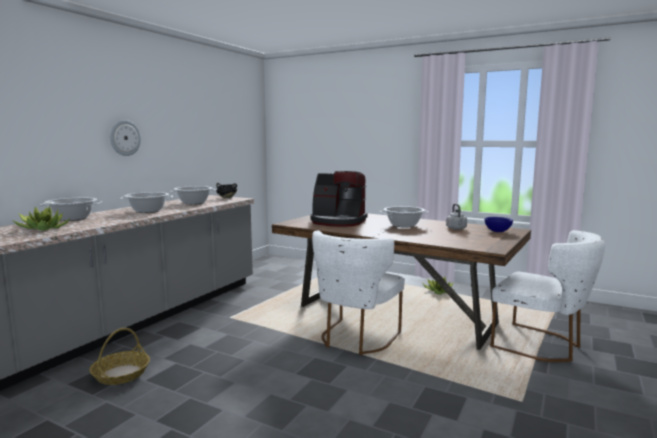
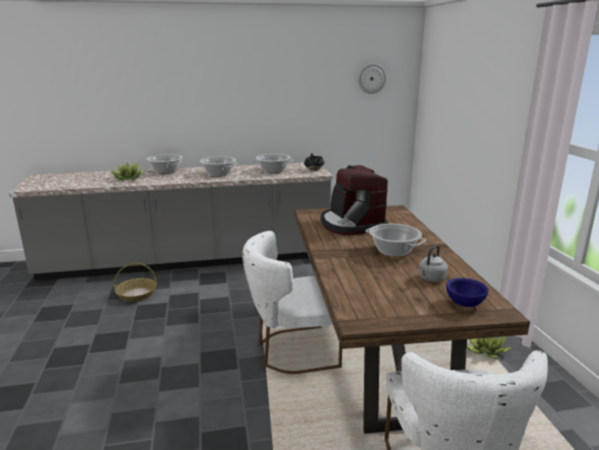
camera: 50 degrees right, 10 degrees up
(124, 138) = (226, 107): wall clock -> wall clock (372, 78)

